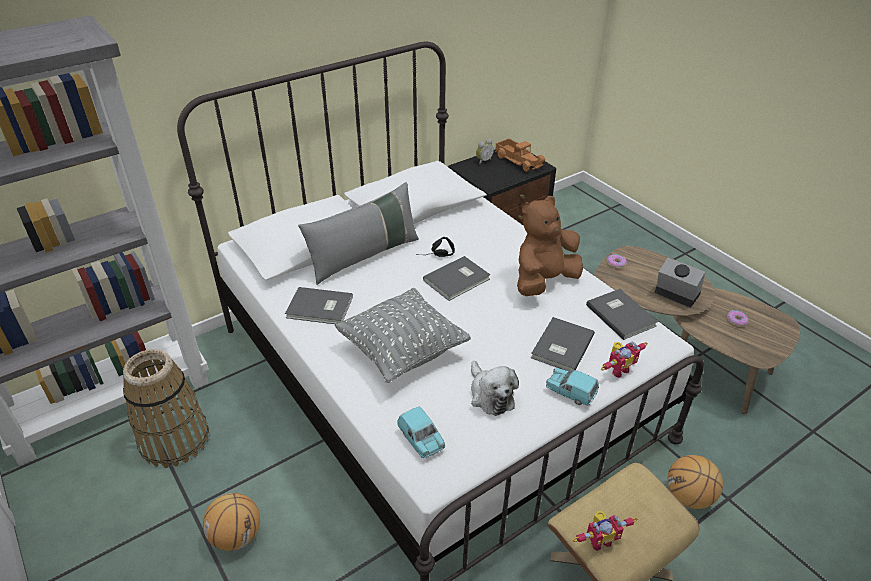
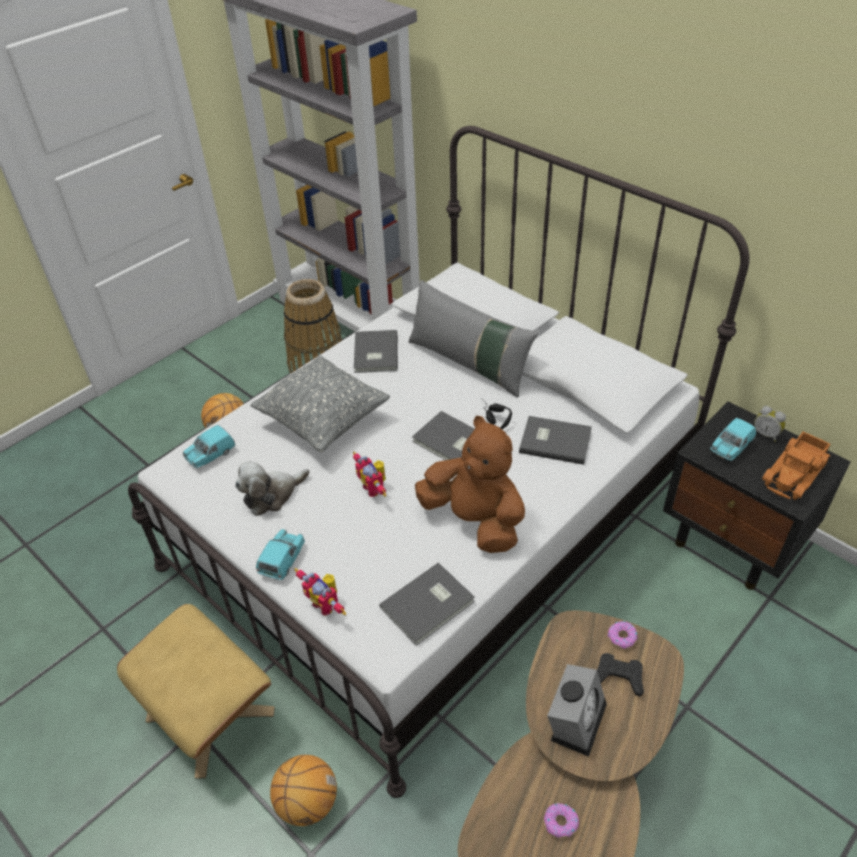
camera: 80 degrees right, 5 degrees up
(491, 175) = (730, 448): none -> turquoise toy car
(560, 346) = (355, 546): grey book -> grey book (554, 440)
(599, 539) = (160, 641): toy robot -> toy robot (374, 487)
(644, 271) = (618, 676): none -> black game controller

